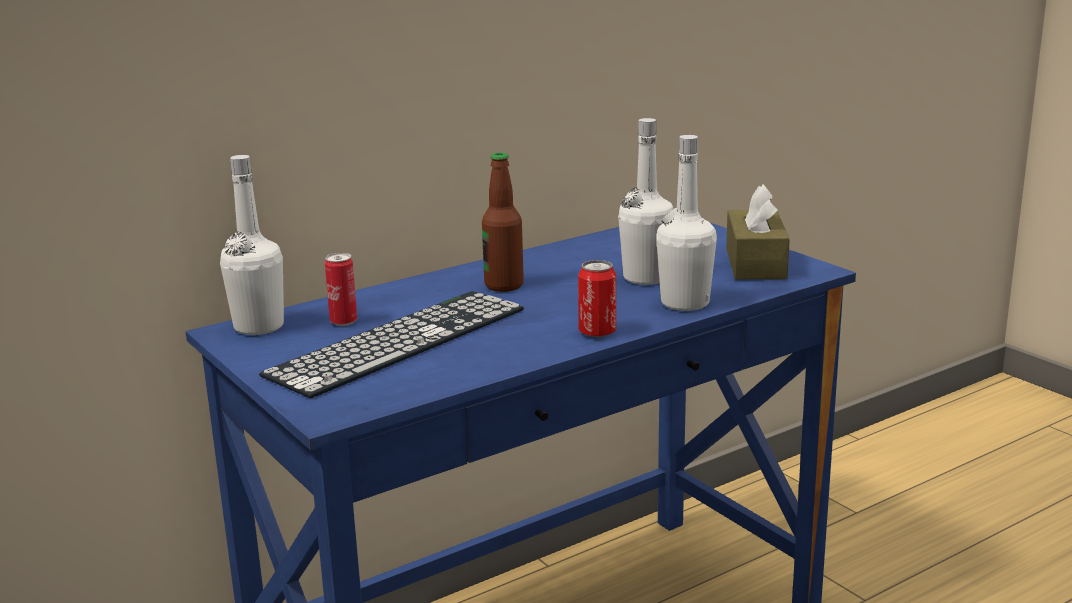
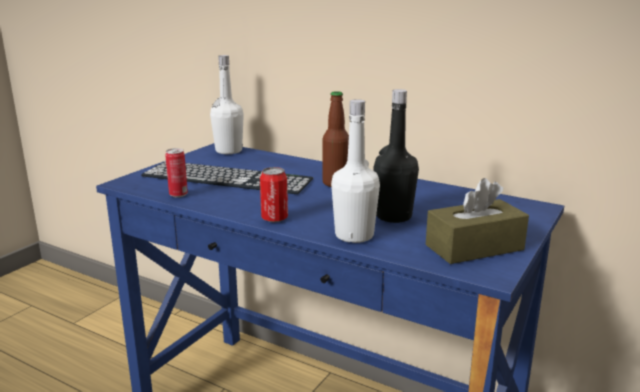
camera: 65 degrees right, 0 degrees up
(343, 322) = (246, 163): can -> can (178, 195)
(646, 278) = (393, 216): white bottle -> black bottle

